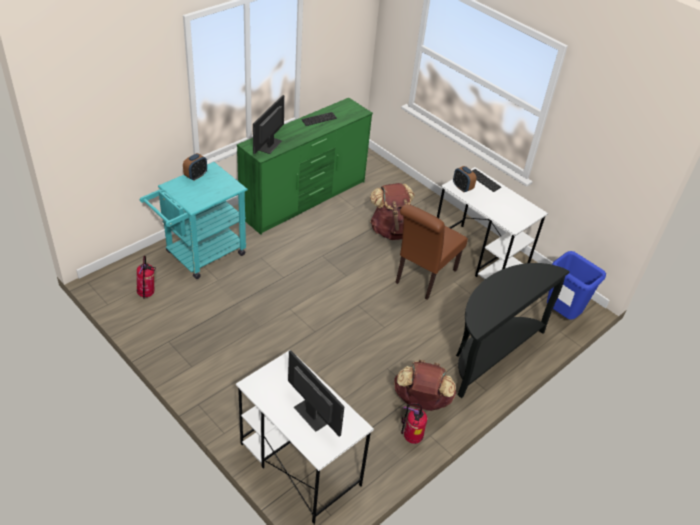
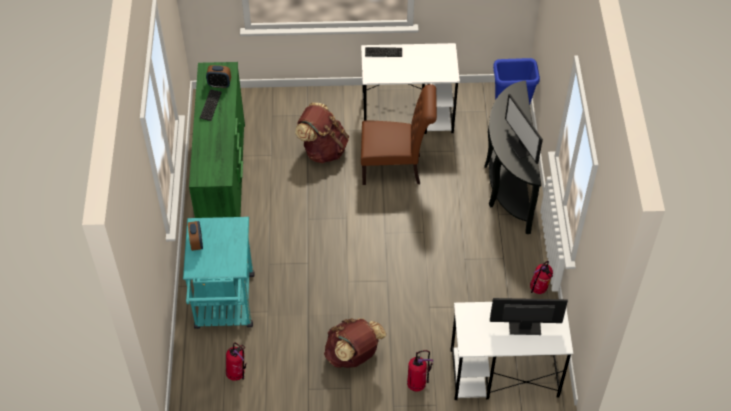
camera: 45 degrees left, 10 degrees up
(234, 407) = (417, 384): none -> fire extinguisher
(269, 145) = (213, 164): monitor -> monitor (521, 146)
(421, 401) = (512, 260): brown backpack -> brown backpack (353, 355)
(423, 278) = (396, 169): brown chair -> brown chair turned 75 degrees counterclockwise
(462, 188) = (378, 72): alarm clock -> alarm clock (219, 84)

